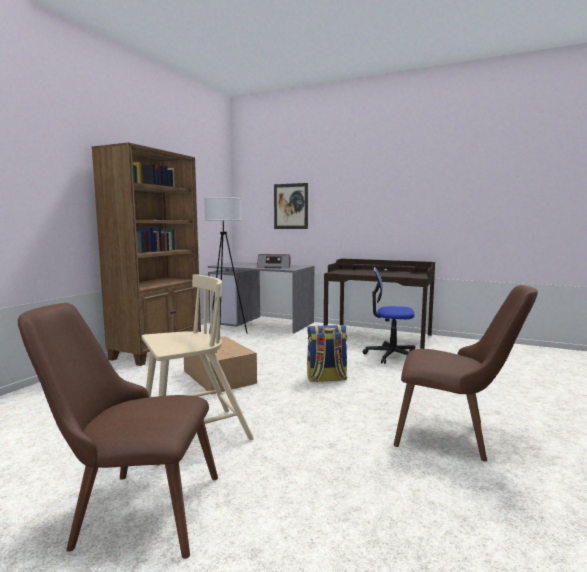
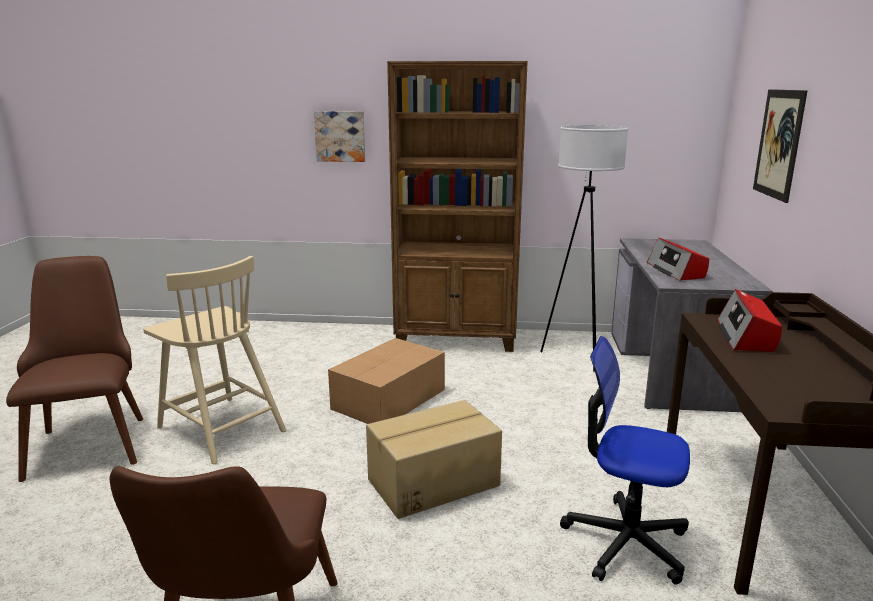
camera: 70 degrees right, 10 degrees up
(46, 202) = (340, 136): none -> picture
(326, 378) = (432, 482): backpack -> cardboard box
(356, 272) = (746, 336): none -> radio
(391, 355) = (625, 542): office chair -> office chair turned 60 degrees counterclockwise

